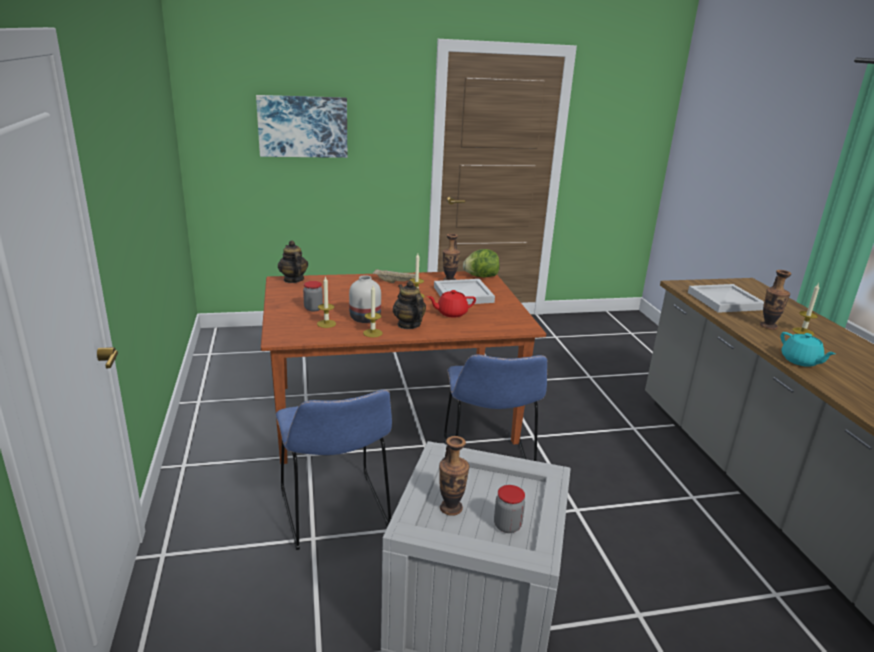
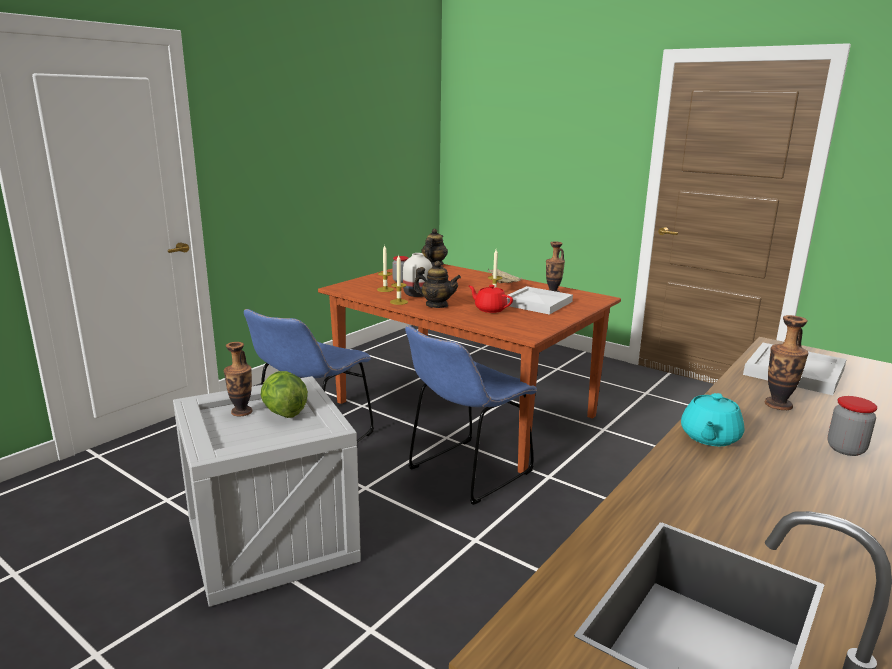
camera: 50 degrees right, 5 degrees down
(303, 126) = (529, 142): picture -> none
(408, 325) = (436, 305): teapot -> teapot turned 90 degrees clockwise
(481, 276) = (592, 298): lettuce -> lettuce (283, 413)
(507, 525) = (244, 436): jar -> jar (845, 449)
(803, 332) = (822, 426): candle -> none

